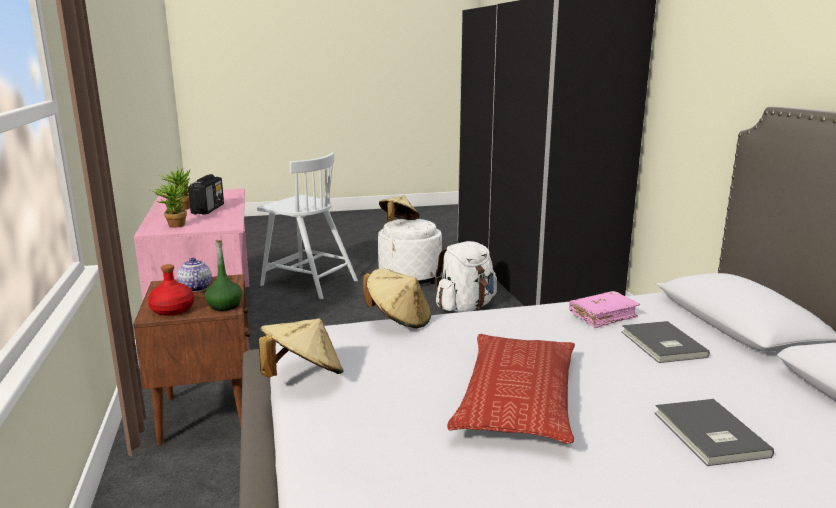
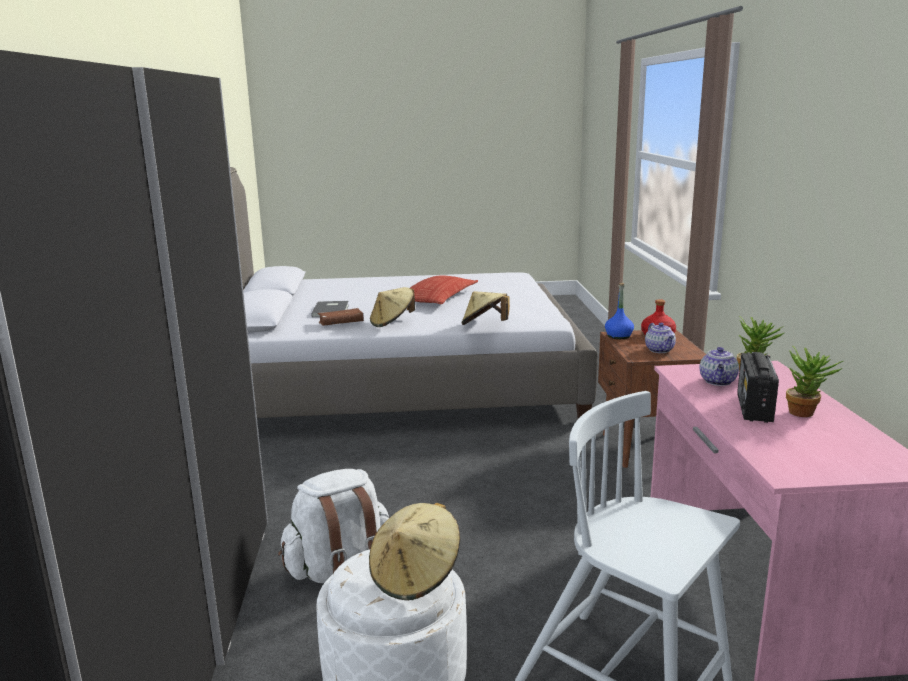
camera: 170 degrees left, 0 degrees up
(209, 220) = (718, 382): none -> teapot
(225, 306) = (618, 336): green bottle -> blue bottle
(303, 376) = (543, 305): beige hat -> beige hat (392, 322)
(603, 316) = (341, 323): pink book -> brown book
(708, 435) = (370, 288): grey book -> none

